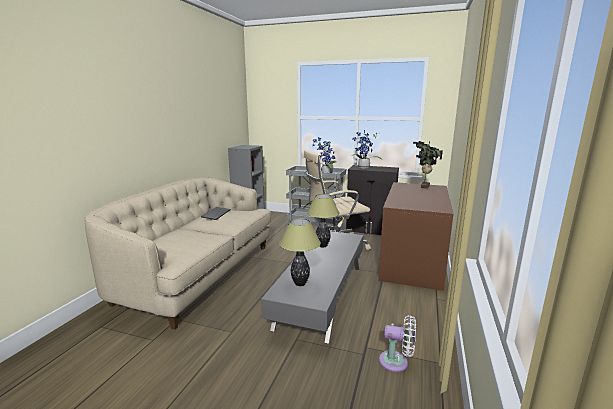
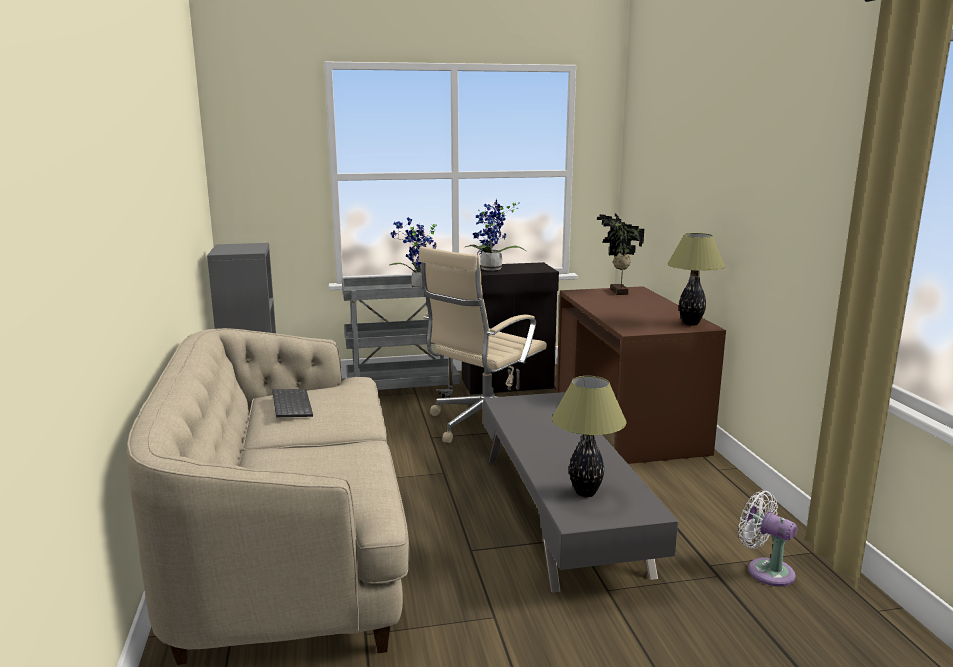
camera: 30 degrees left, 0 degrees up
(322, 246) = (529, 424): table lamp -> table lamp (690, 324)
(396, 362) = (766, 570): white fan -> white fan turned 120 degrees counterclockwise

